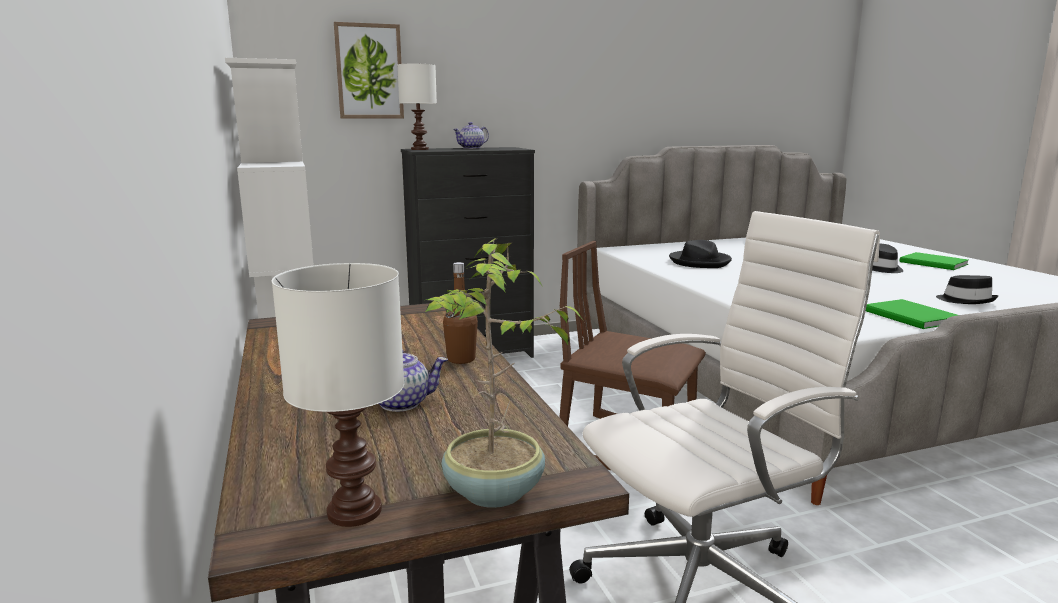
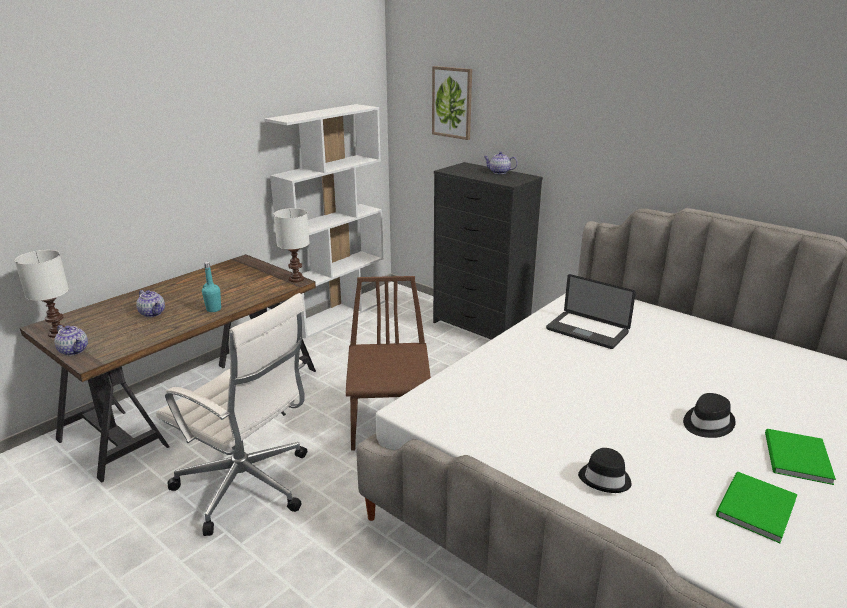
camera: 60 degrees right, 10 degrees up
(419, 149) = (459, 167): white table lamp -> white table lamp (296, 279)
(461, 359) = (213, 309): brown bottle -> turquoise bottle
(494, 493) = (74, 350): potted plant -> teapot
(700, 262) = (587, 331): black hat -> laptop
(911, 317) = (495, 446): green book -> green book (753, 508)

